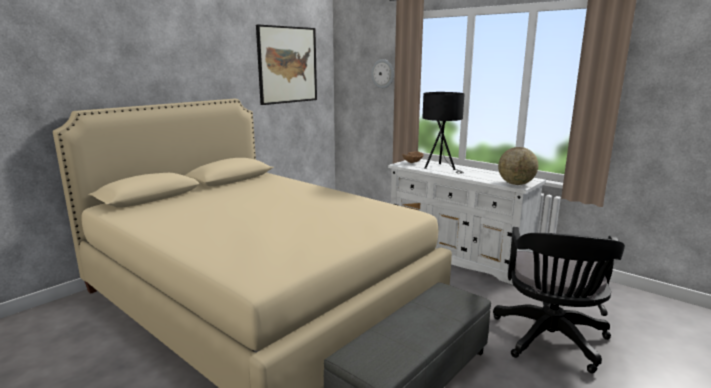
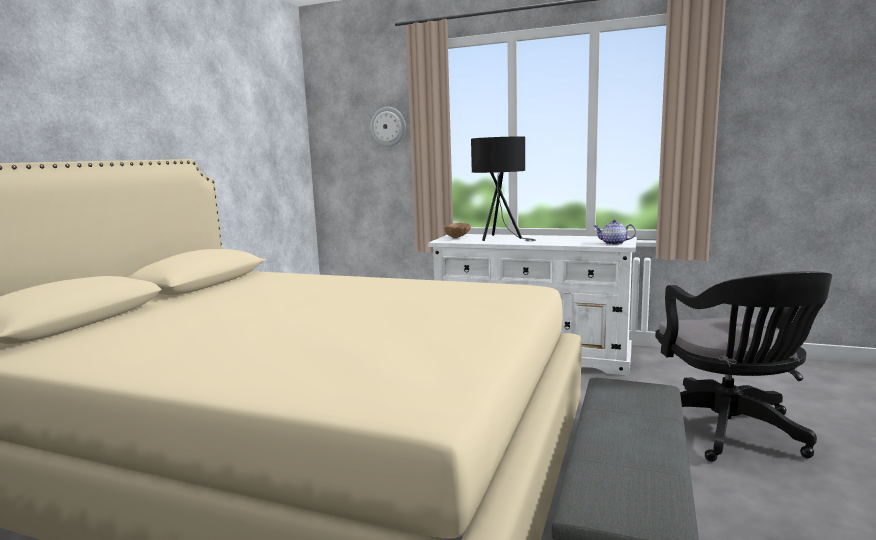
camera: 20 degrees left, 5 degrees down
(287, 65) = (252, 115): picture -> none
(516, 184) = (613, 243): globe -> teapot

